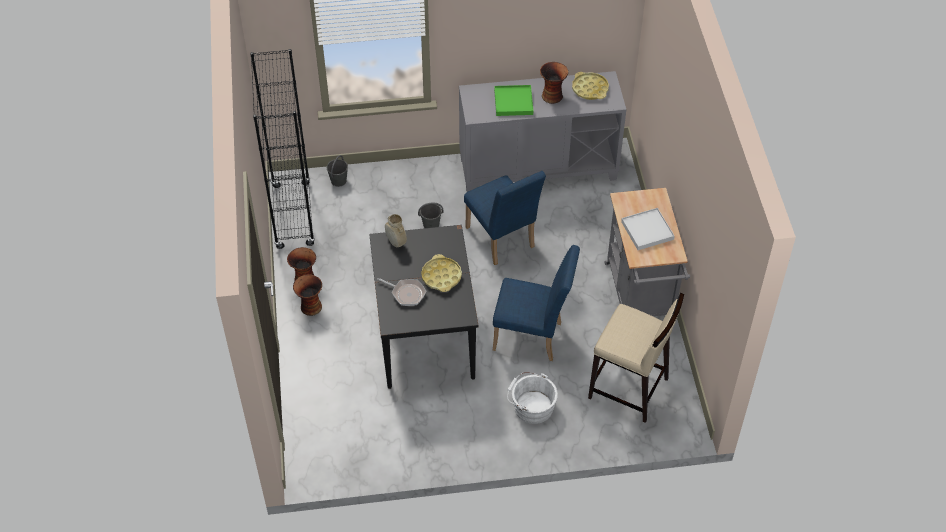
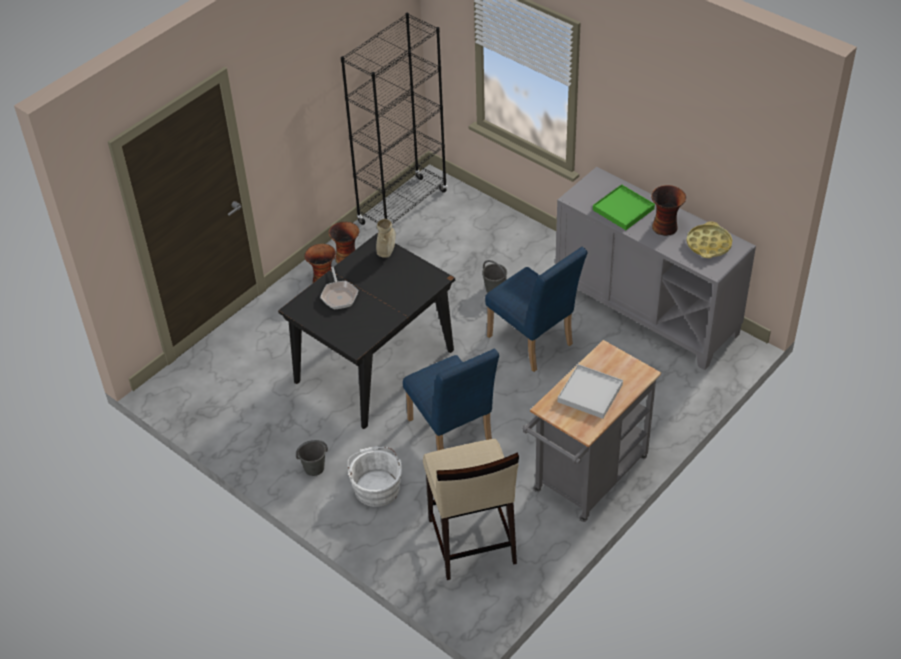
camera: 50 degrees right, 5 degrees down
(339, 180) = (471, 206): grey bucket -> grey bucket (314, 468)
(441, 276) = (382, 303): yellow tray -> none
(502, 241) = (534, 344): blue chair -> blue chair turned 60 degrees counterclockwise

